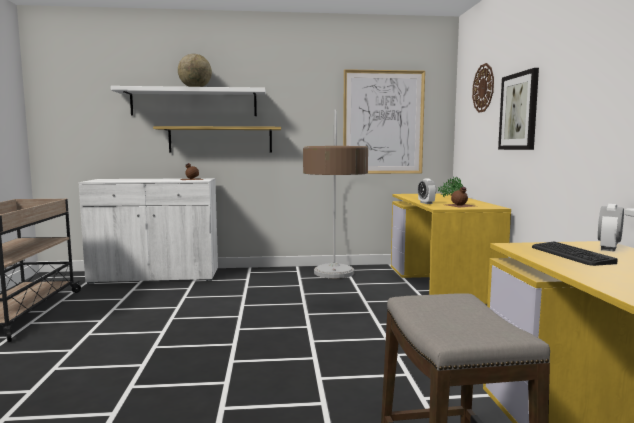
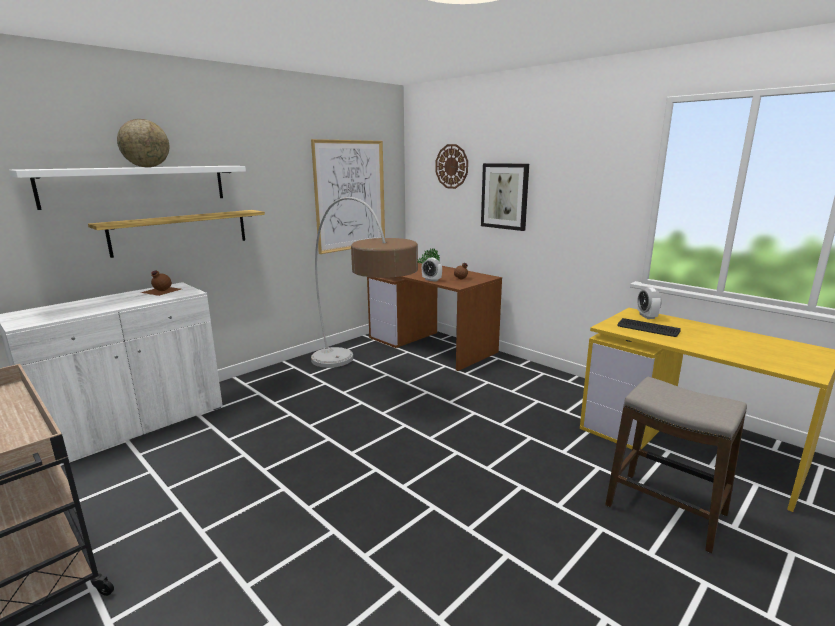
camera: 40 degrees left, 10 degrees up
(441, 283) = (432, 345): yellow desk -> brown desk

